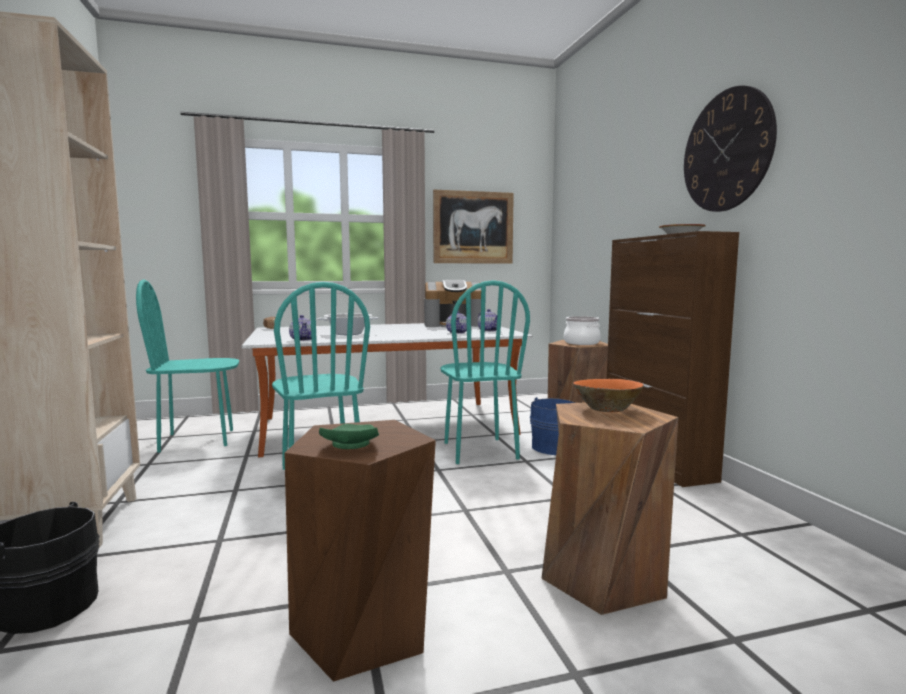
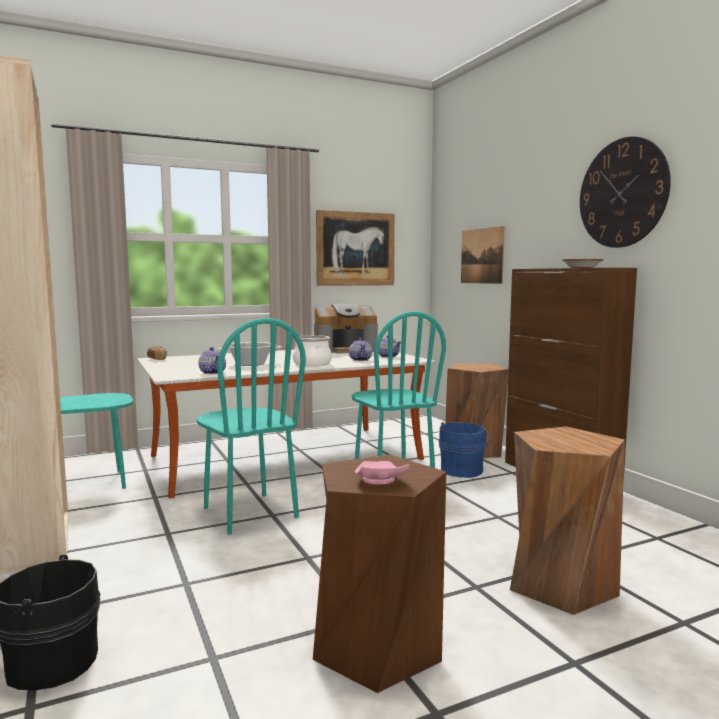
camera: 10 degrees left, 0 degrees up
(349, 446) = (379, 481): green plate -> pink plate
(581, 343) = (478, 367): cooking pot -> cooking pot (312, 364)
(594, 231) = (482, 256): none -> picture
(607, 409) = (562, 435): orange bowl -> none

